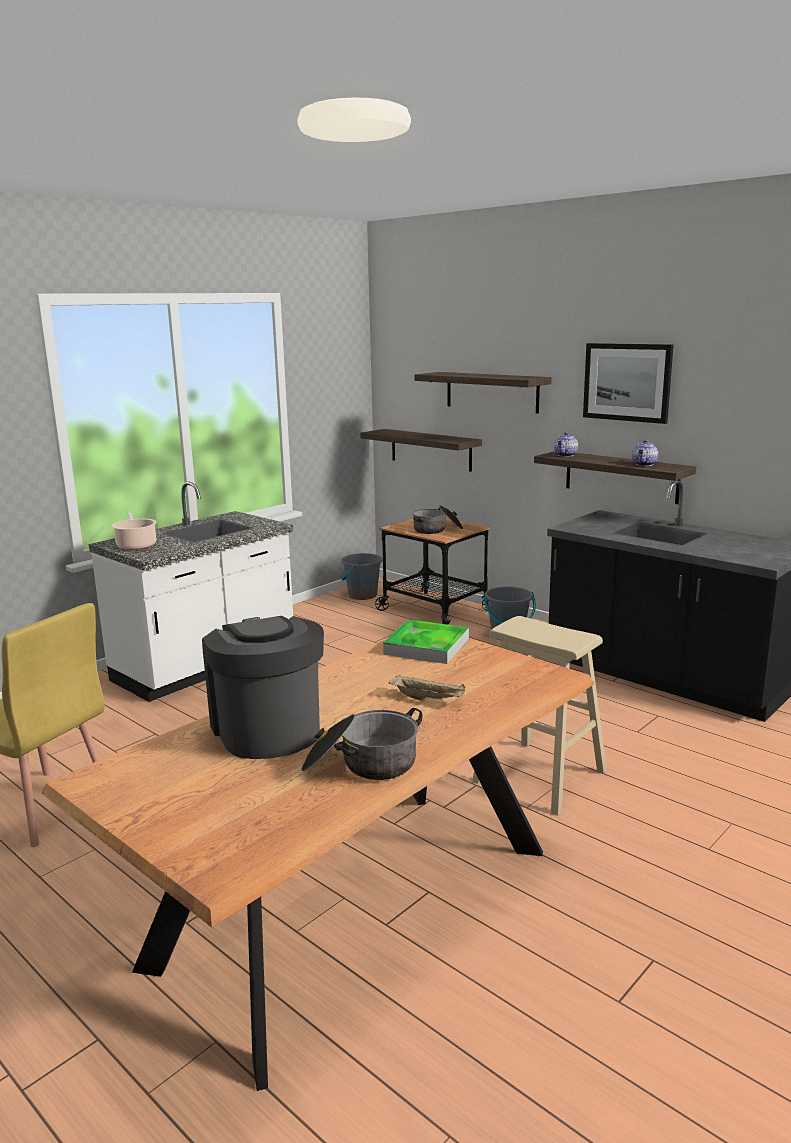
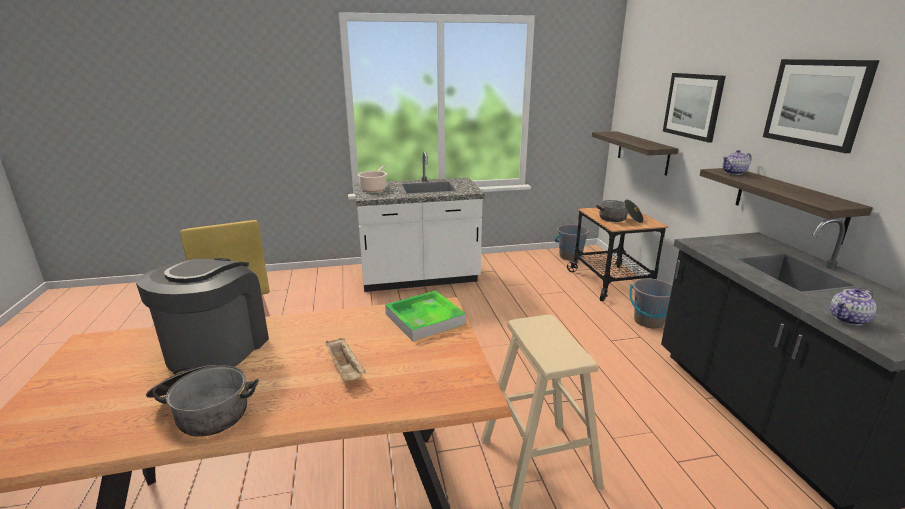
camera: 35 degrees right, 5 degrees up
(491, 392) = (693, 106): shelf -> picture
(644, 464) = (806, 195): teapot -> teapot (848, 319)

